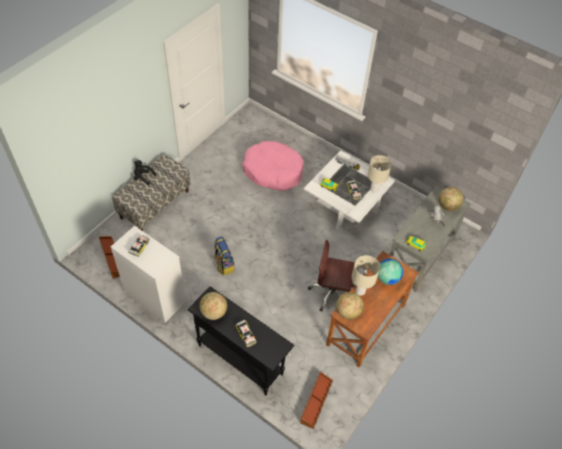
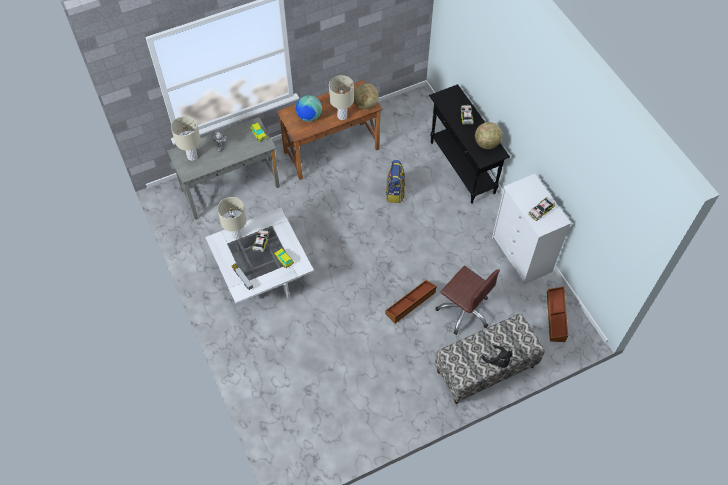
camera: 150 degrees left, 5 degrees up
(223, 265) = (437, 260): backpack -> backpack (395, 192)
(273, 171) = (318, 355): pink dog bed -> none
(315, 402) = (415, 113): brown storage box -> brown storage box (411, 303)
(331, 293) = (344, 188): brown office chair -> brown office chair (464, 310)
(448, 206) = (192, 156): globe -> beige table lamp

